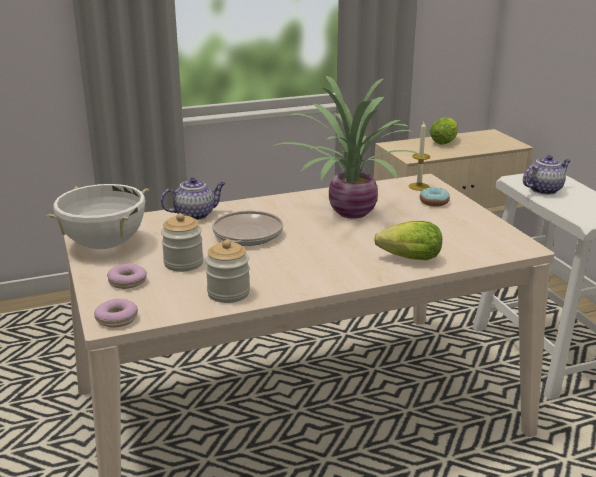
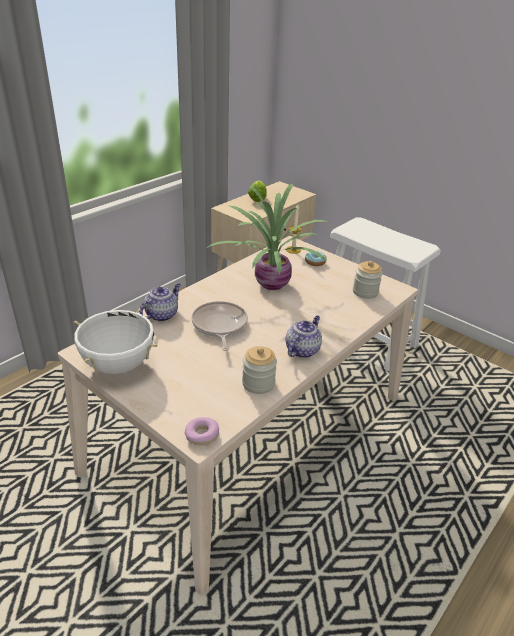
camera: 30 degrees left, 10 degrees up
(127, 282) = (174, 397): donut -> none
(183, 263) = (199, 365): jar -> jar (365, 292)
(406, 259) = (342, 317): lettuce -> none
(544, 190) = (367, 236): teapot -> teapot (302, 350)

